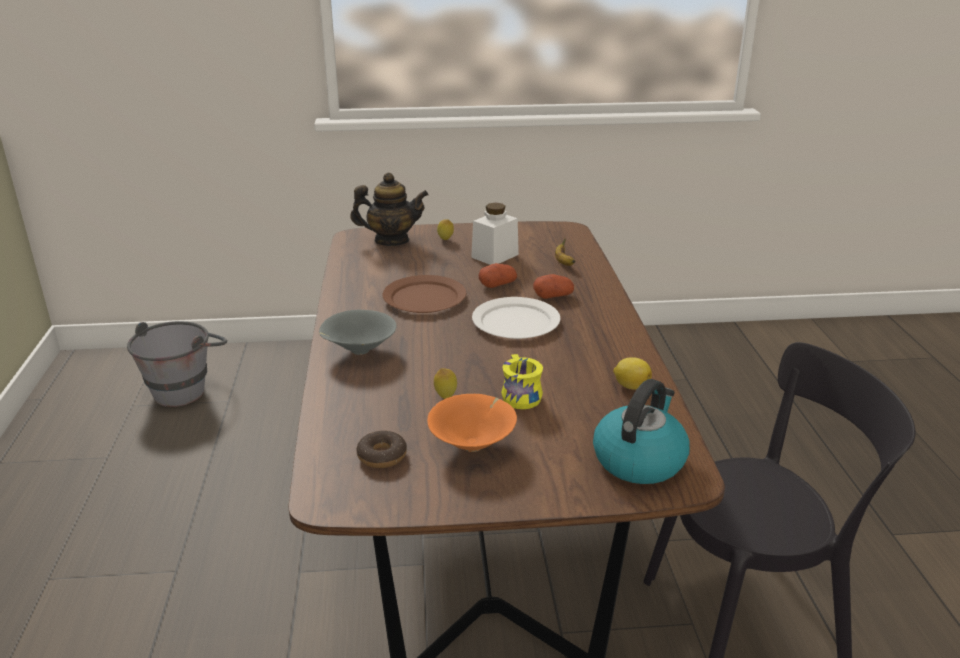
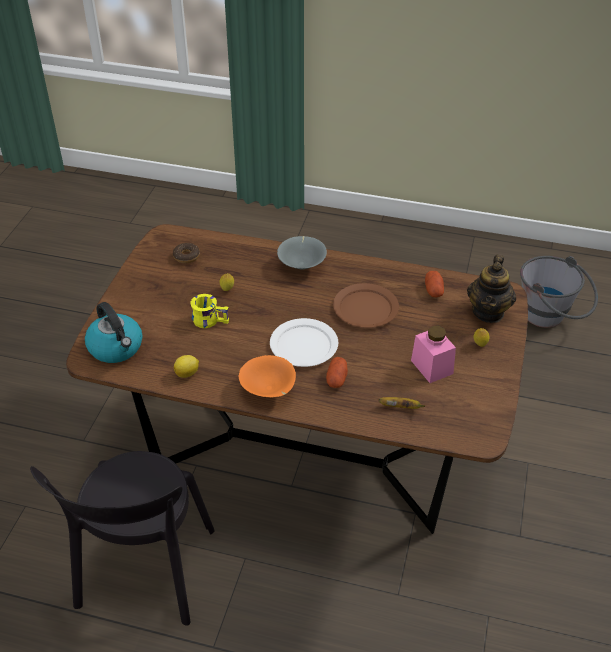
camera: 110 degrees right, 15 degrees up
(474, 444) = (174, 289): orange bowl -> orange bowl (268, 391)
(495, 256) = (432, 367): white jar -> pink jar
(497, 284) = (372, 353): potato -> potato (433, 290)

